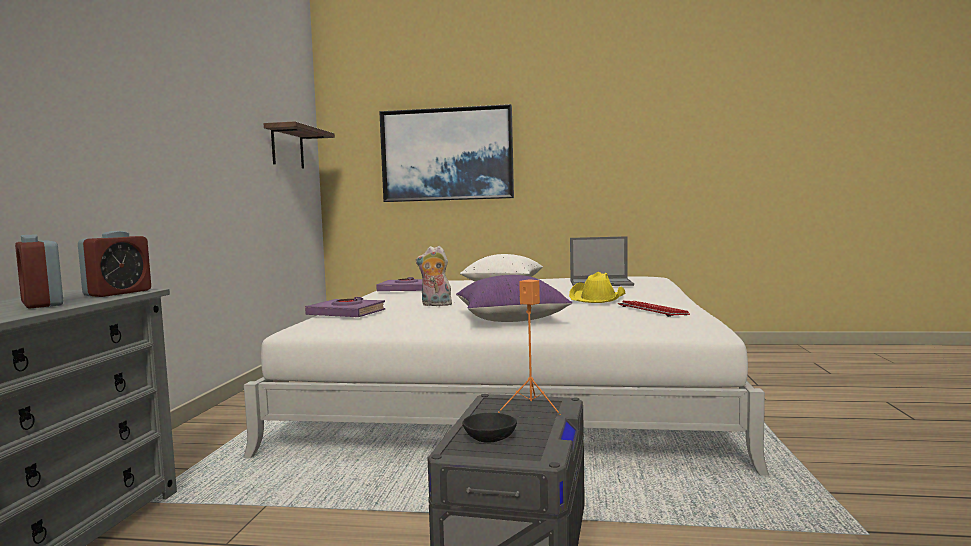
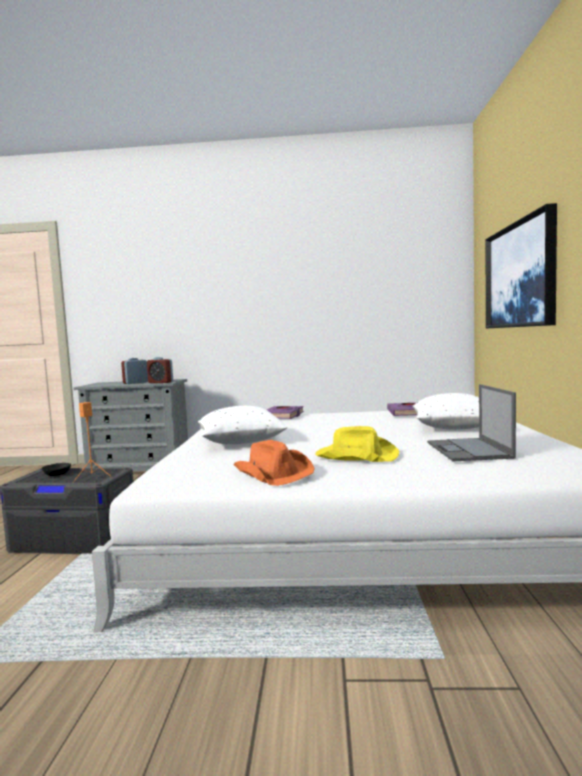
camera: 85 degrees right, 0 degrees up
(287, 147) = (410, 288): shelf -> none
(435, 305) = (309, 424): plush toy -> none
(511, 320) = (241, 442): purple pillow -> white pillow
(651, 310) = (273, 473): keyboard -> orange hat

